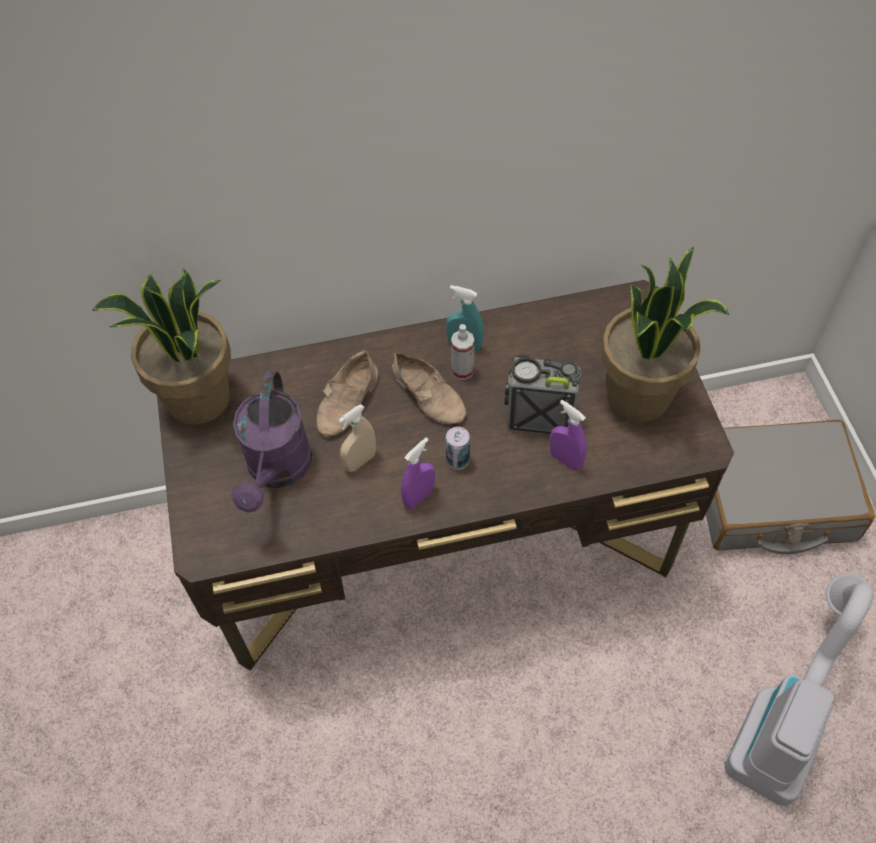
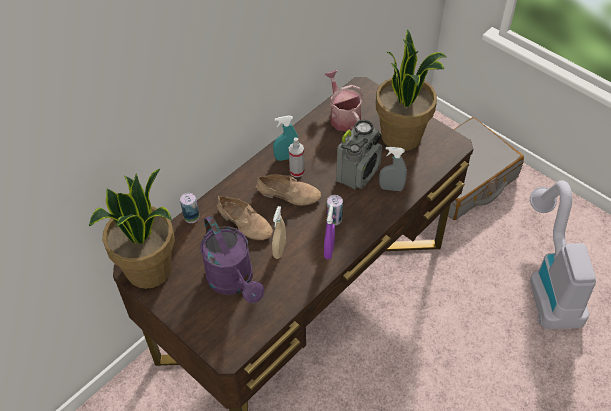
camera: 35 degrees left, 5 degrees down
(293, 361) = (191, 217): none -> can
(349, 402) = (245, 222): beige shoe -> beige shoe turned 45 degrees counterclockwise
(539, 416) = (358, 173): radio -> radio turned 150 degrees clockwise
(565, 460) = (391, 188): purple spray bottle -> grey spray bottle
(581, 327) = (343, 116): none -> watering can

